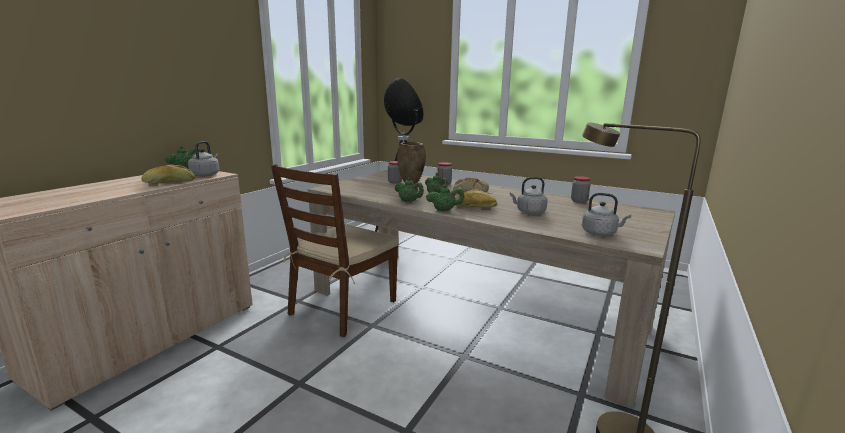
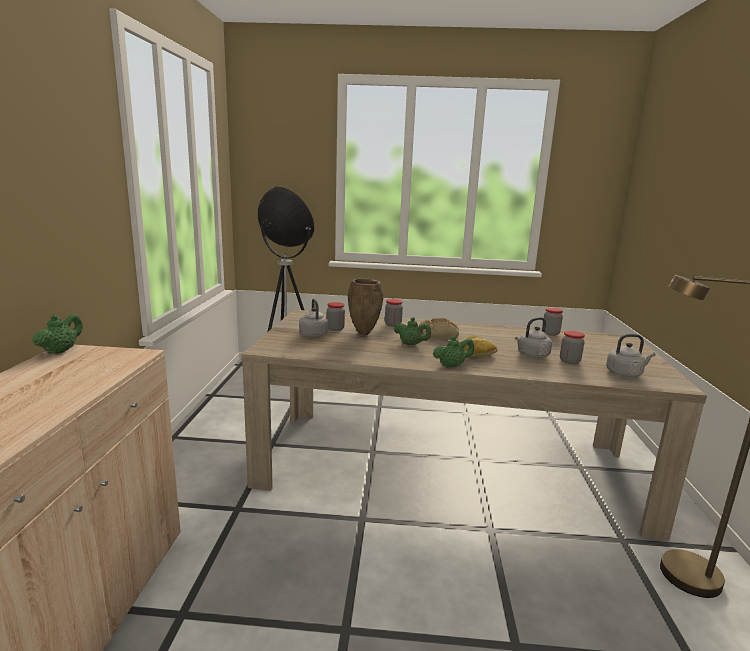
camera: 25 degrees left, 0 degrees up
(169, 182) = (85, 383): bread -> none
(206, 175) = (118, 358): grey kettle -> grey kettle (313, 334)
(342, 307) = (305, 503): brown chair -> none
(409, 201) = (396, 358): green teapot -> none
(559, 219) = (569, 361): none -> jar

